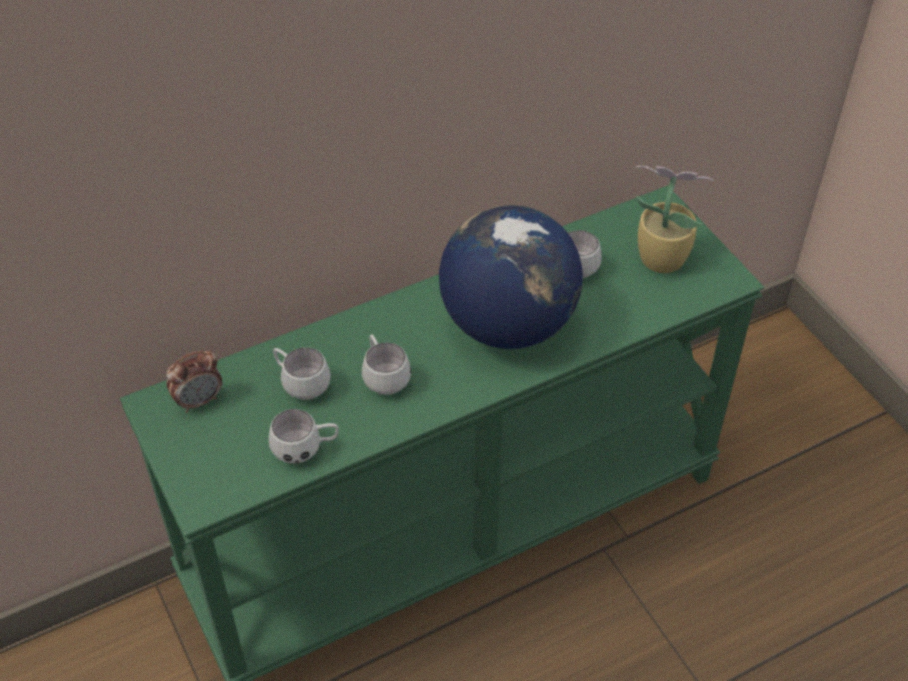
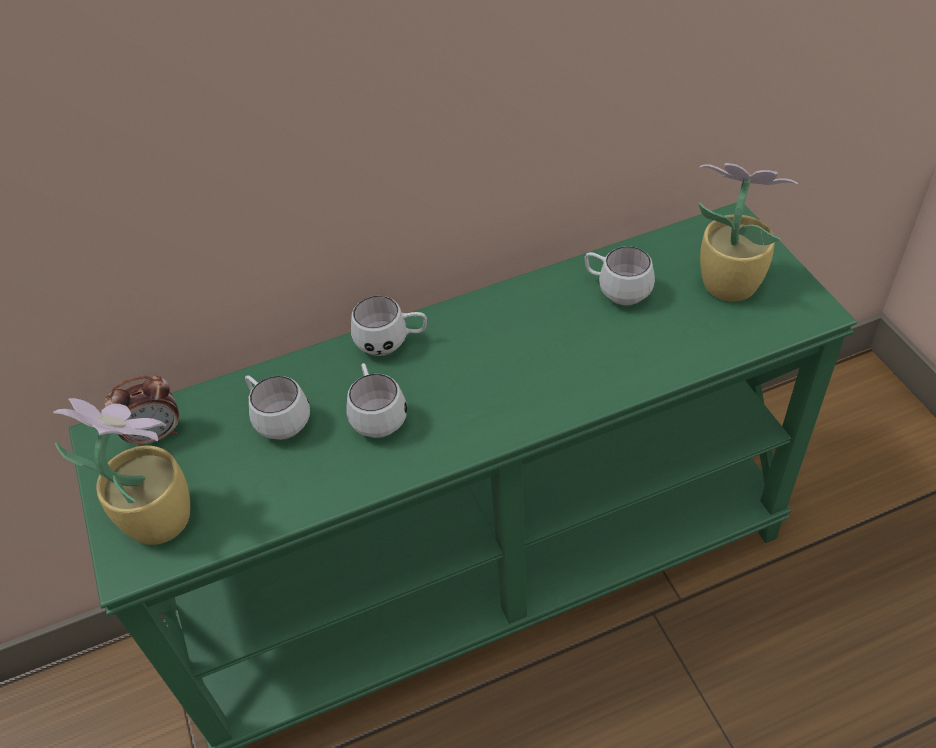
camera: 10 degrees right, 0 degrees up
(217, 466) = (158, 517): none -> potted plant
(306, 449) = (268, 502): white mug -> white mug (392, 343)
(507, 324) = (534, 356): globe -> none

